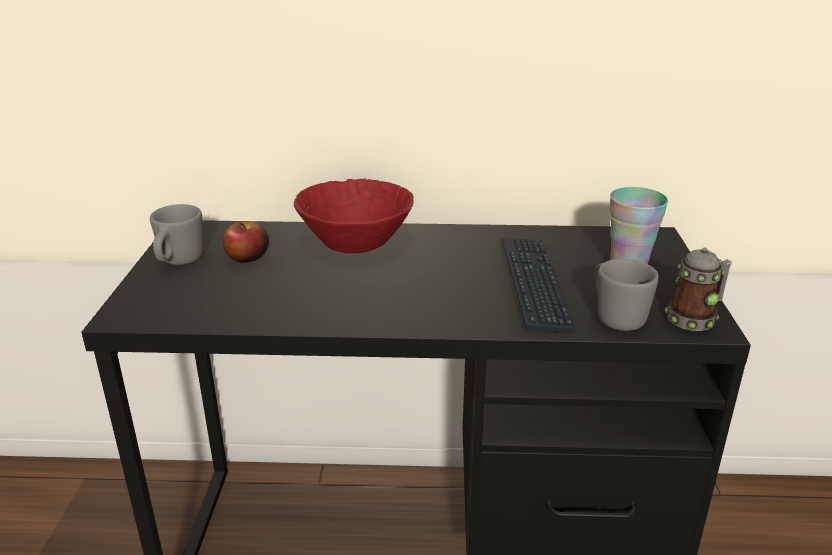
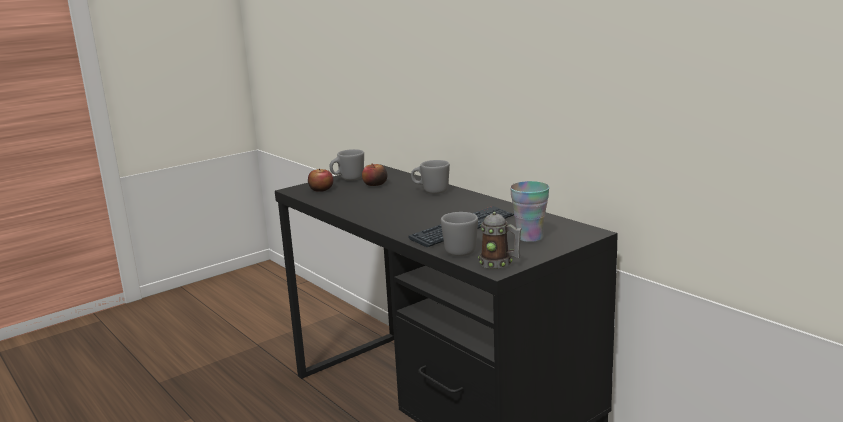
camera: 50 degrees right, 10 degrees down
(176, 297) = (321, 189): none -> apple
(357, 241) = (431, 191): red bowl -> grey mug

